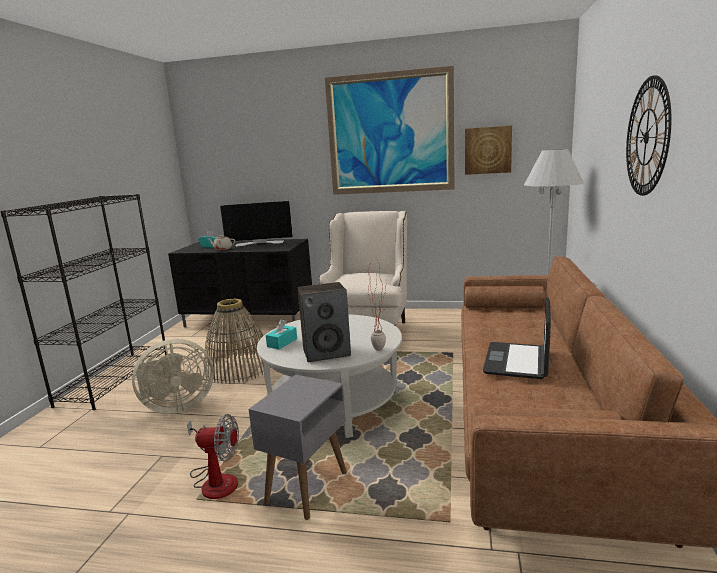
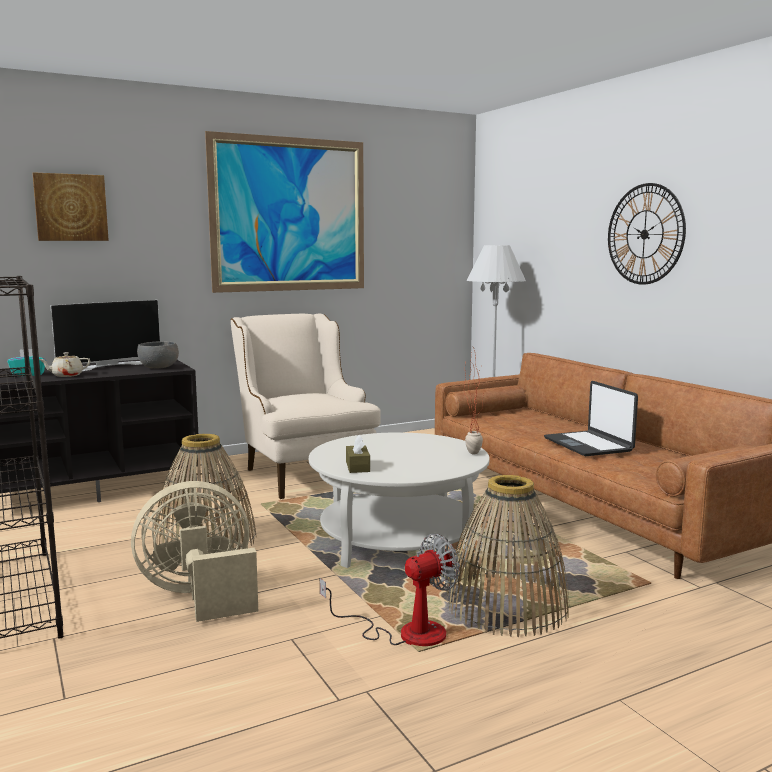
camera: 40 degrees left, 5 degrees down
(176, 407) = (200, 596): beige fan -> beige fan turned 135 degrees counterclockwise
(278, 246) = (159, 367): none -> grey bowl
(282, 343) = (357, 466): turquoise tissue box -> brown tissue box
(306, 488) = (507, 605): grey side table -> basket
(327, 353) = (430, 464): speaker -> none
(487, 150) = (397, 243): picture -> picture (71, 207)

